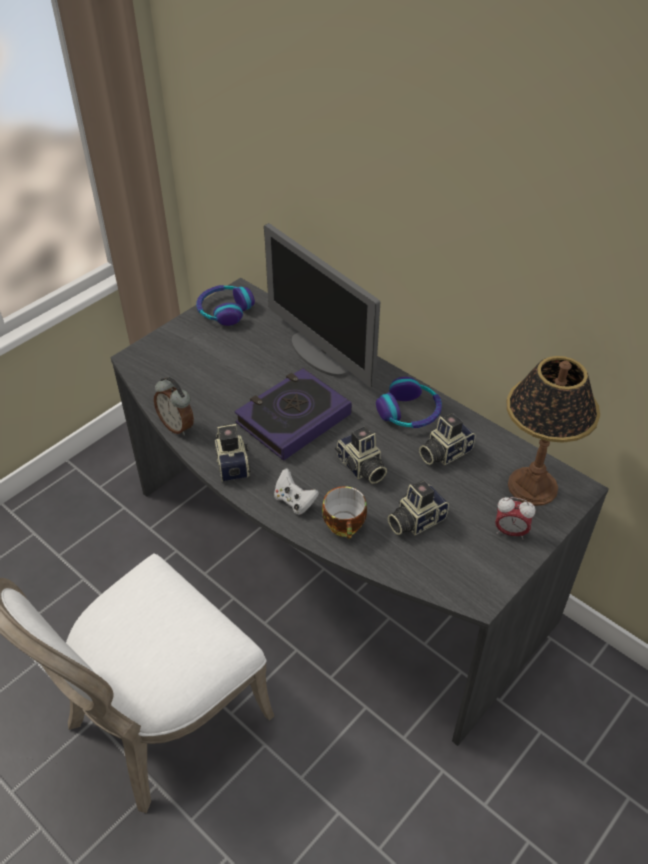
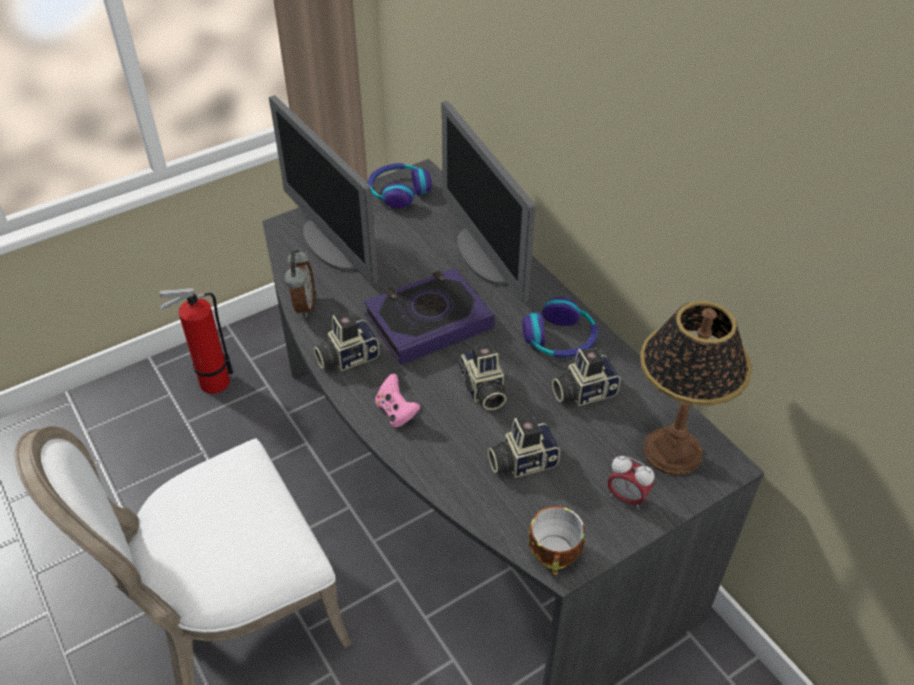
camera: 15 degrees right, 0 degrees up
(69, 516) = (210, 383): none -> fire extinguisher
(177, 426) = (303, 306): alarm clock -> alarm clock turned 150 degrees counterclockwise
(182, 368) = (331, 246): none -> monitor
(233, 462) = (346, 356): camera -> camera turned 120 degrees counterclockwise
(294, 501) = (396, 412): white game controller -> pink game controller
(345, 526) = (441, 451): cup -> cup (556, 555)

